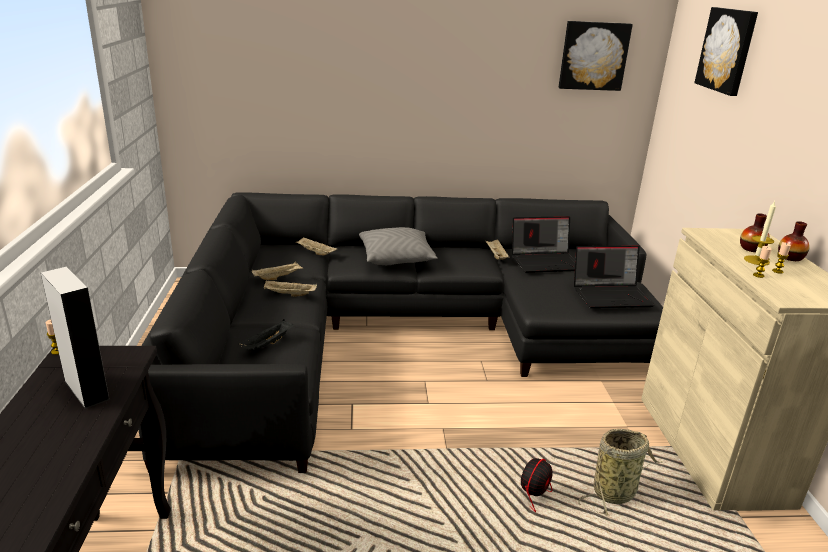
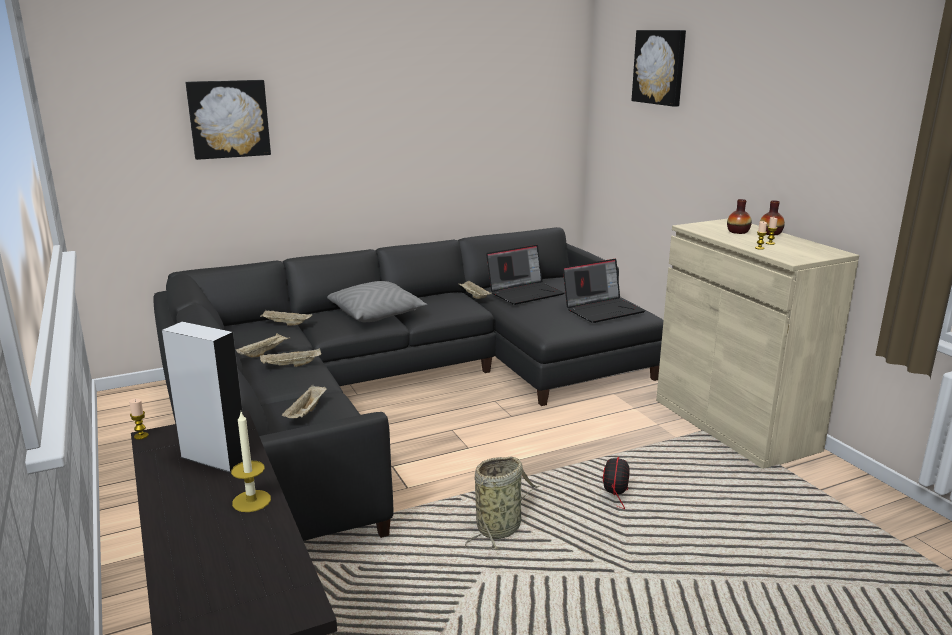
camera: 20 degrees left, 5 degrees down
(267, 344) = (306, 413): black tray -> beige tray
(593, 56) = (527, 85): picture -> picture (228, 119)
(615, 492) = (679, 476): basket -> basket (500, 527)
(756, 260) = (749, 239): candle -> candle (251, 501)

